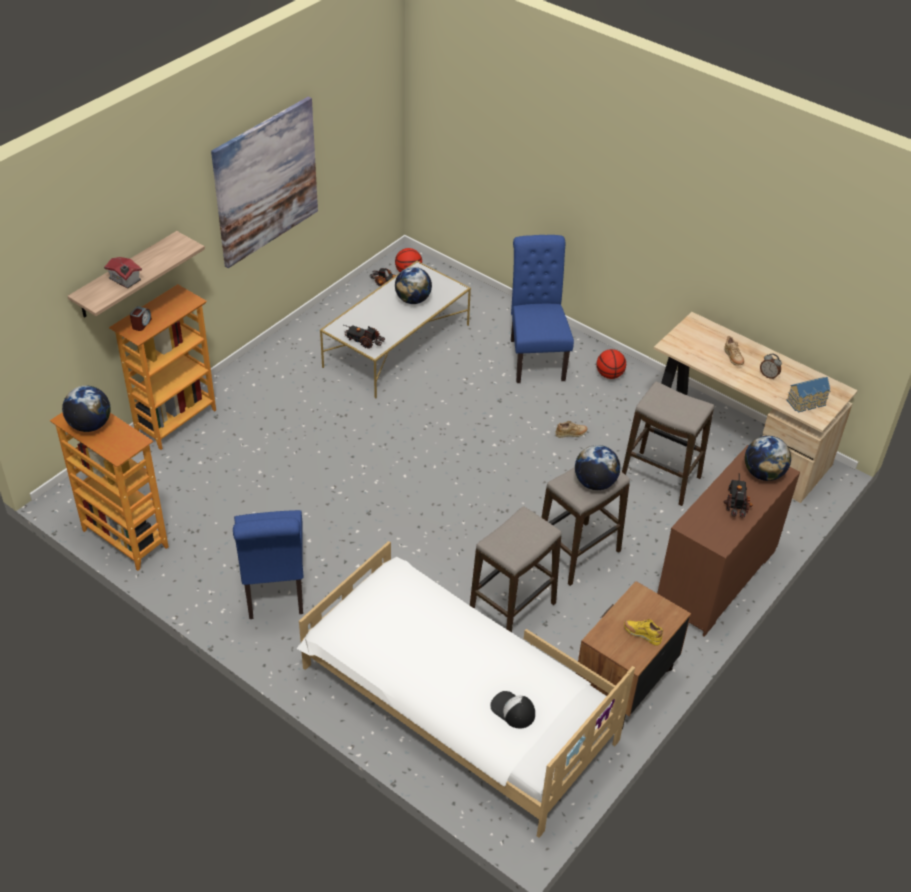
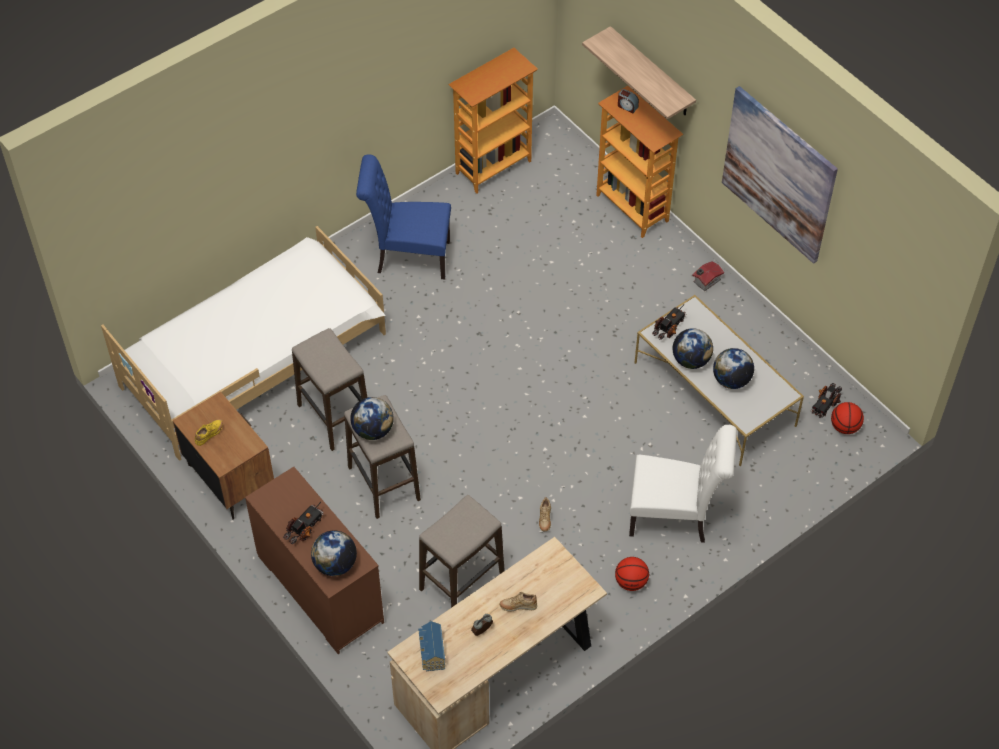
camera: 105 degrees right, 10 degrees up
(90, 425) = (500, 70): globe -> globe (691, 360)
(125, 280) = (624, 61): toy house -> toy house (706, 281)
(512, 710) = (190, 349): cap -> none
(535, 356) = (675, 517): blue chair -> white chair
(737, 503) = (305, 528): toy truck -> toy truck turned 75 degrees counterclockwise

